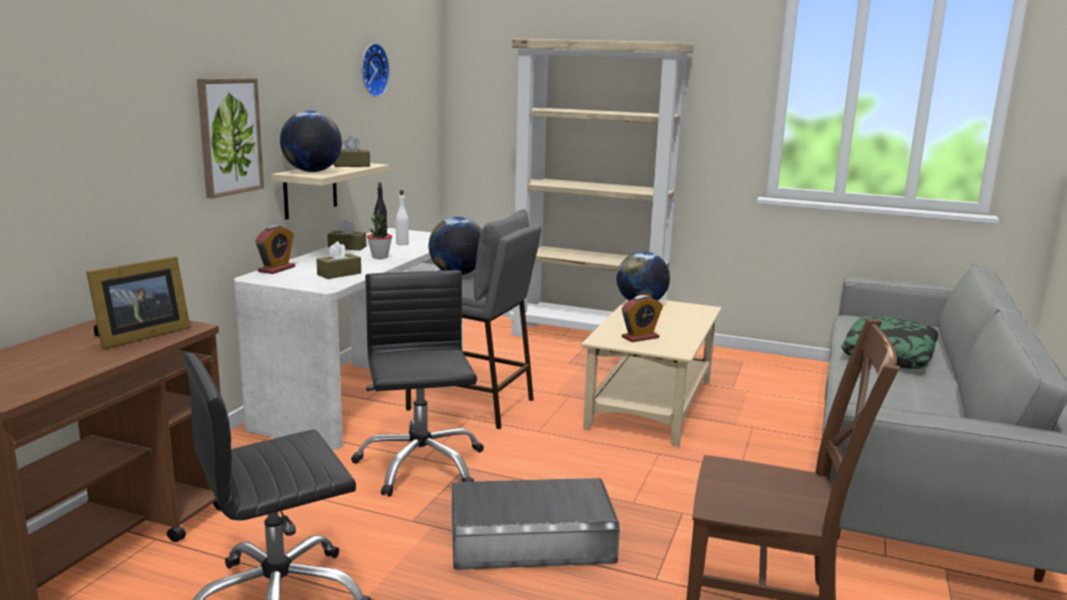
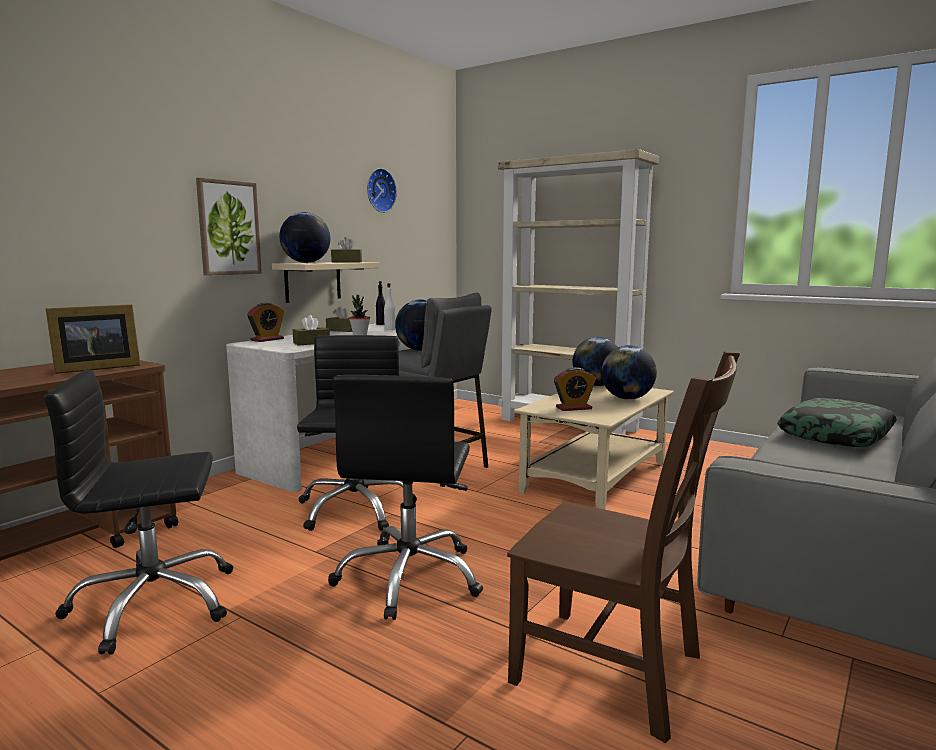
camera: 15 degrees right, 5 degrees down
(531, 539) = (410, 577): grey storage box -> black office chair
(684, 321) = (627, 398): none -> globe

